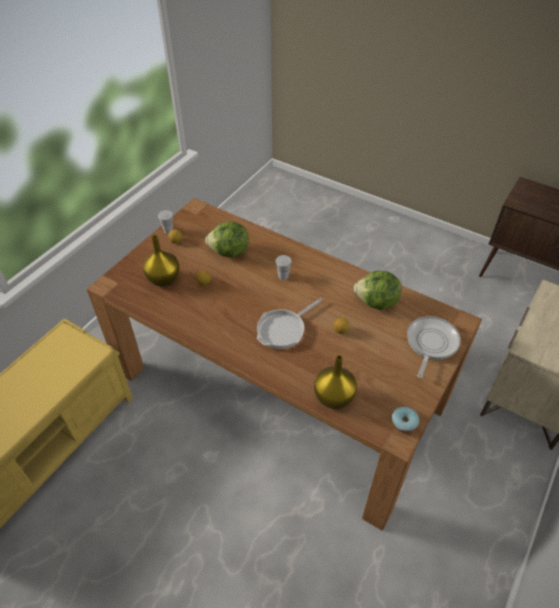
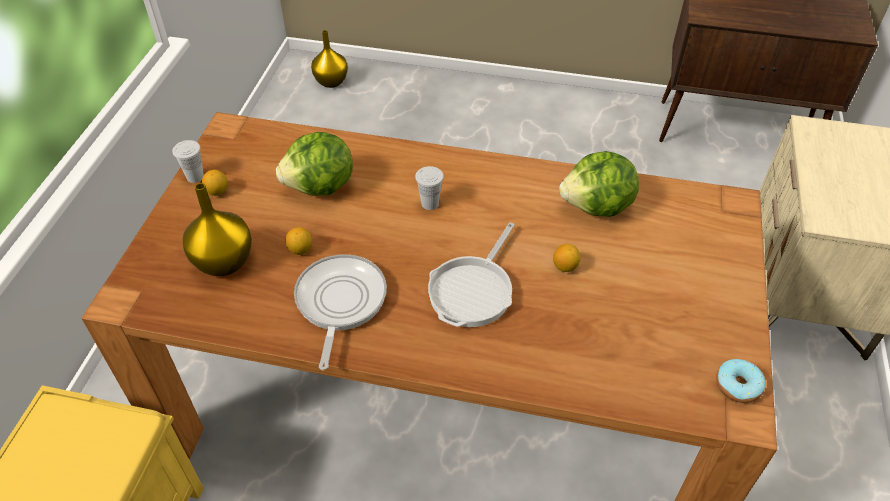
camera: 20 degrees left, 0 degrees up
(334, 398) = (612, 381): yellow vase -> yellow vase (332, 82)
(430, 343) = (709, 248): frying pan -> frying pan (339, 302)

